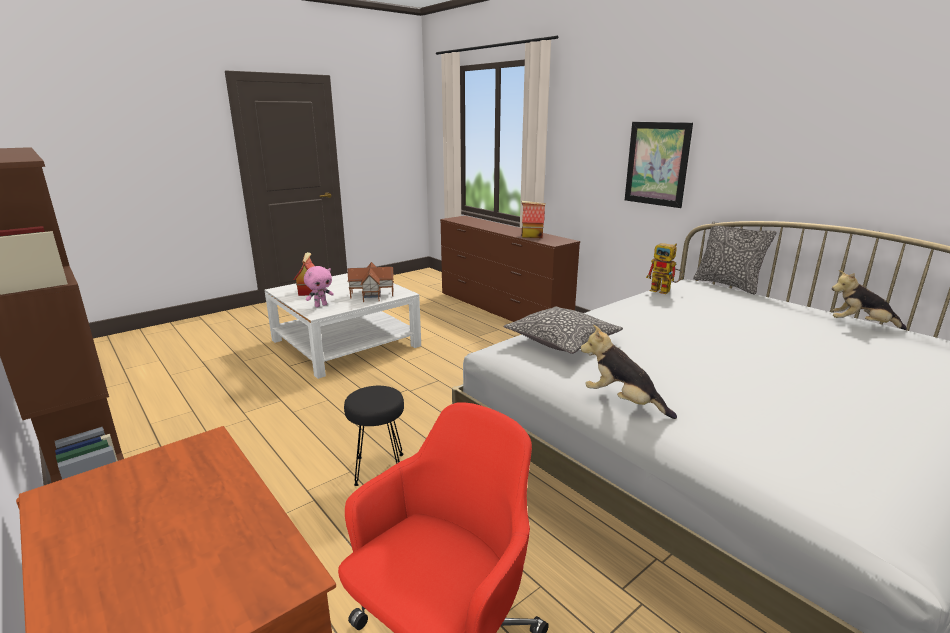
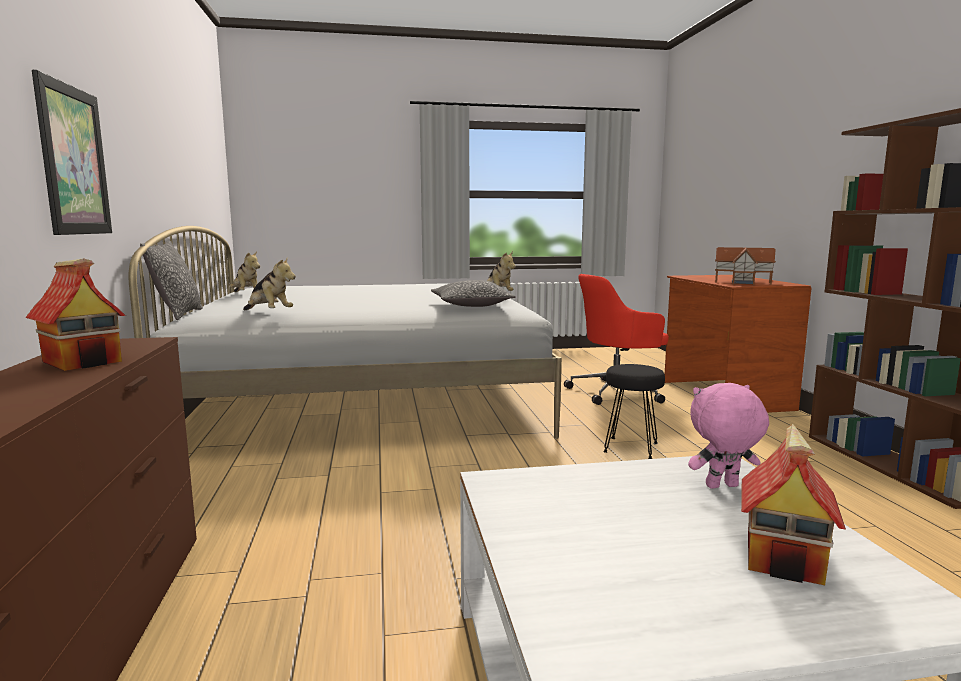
camera: 150 degrees left, 10 degrees down
(372, 295) = (577, 493): toy house -> toy house (742, 282)
(664, 291) = (269, 313): toy robot -> plush toy

